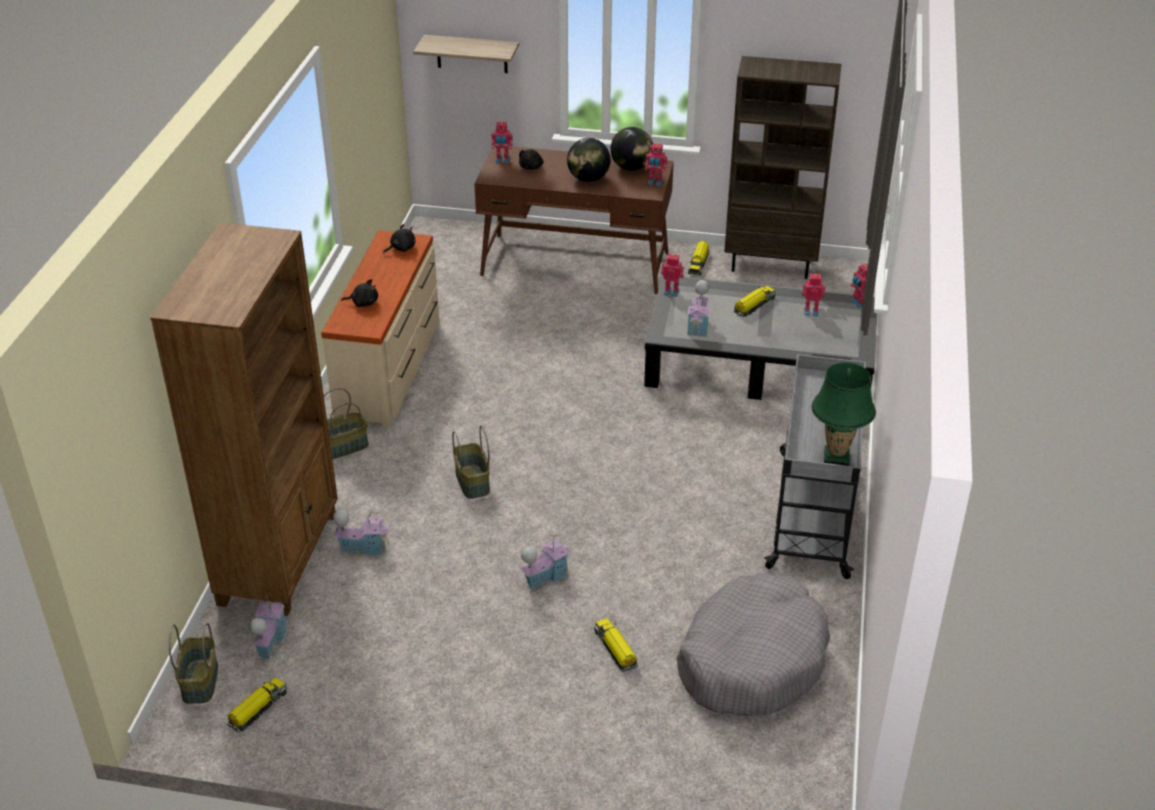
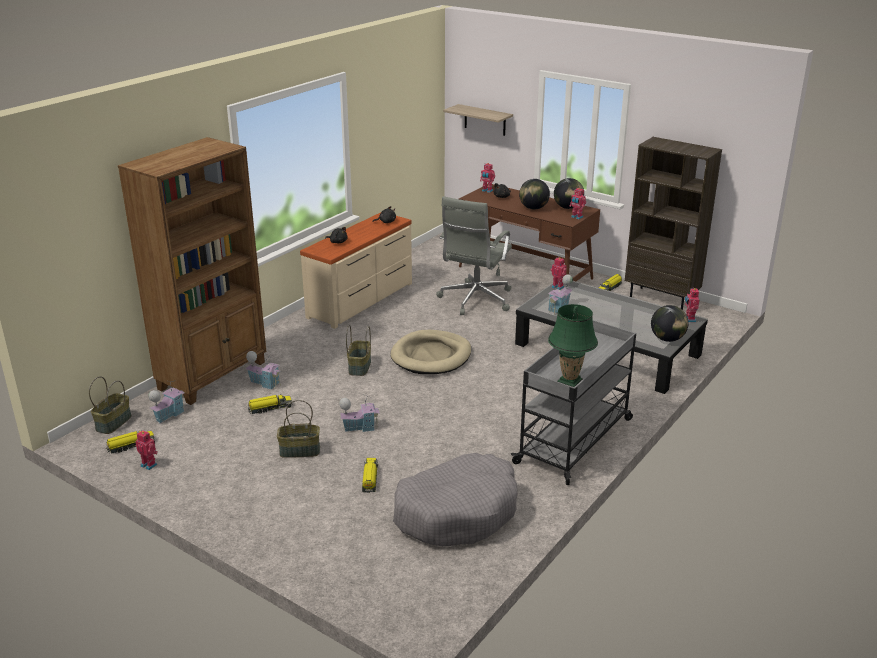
camera: 25 degrees right, 10 degrees down
(343, 448) = (299, 332): basket -> basket (299, 451)
(543, 328) = (475, 300): none -> grey office chair
(553, 436) = (431, 356): none -> beige dog bed
(754, 306) = (609, 305): toy truck -> toy truck (269, 408)
(811, 311) = (649, 316): toy robot -> toy robot (149, 464)
(854, 341) = (667, 339): none -> globe

